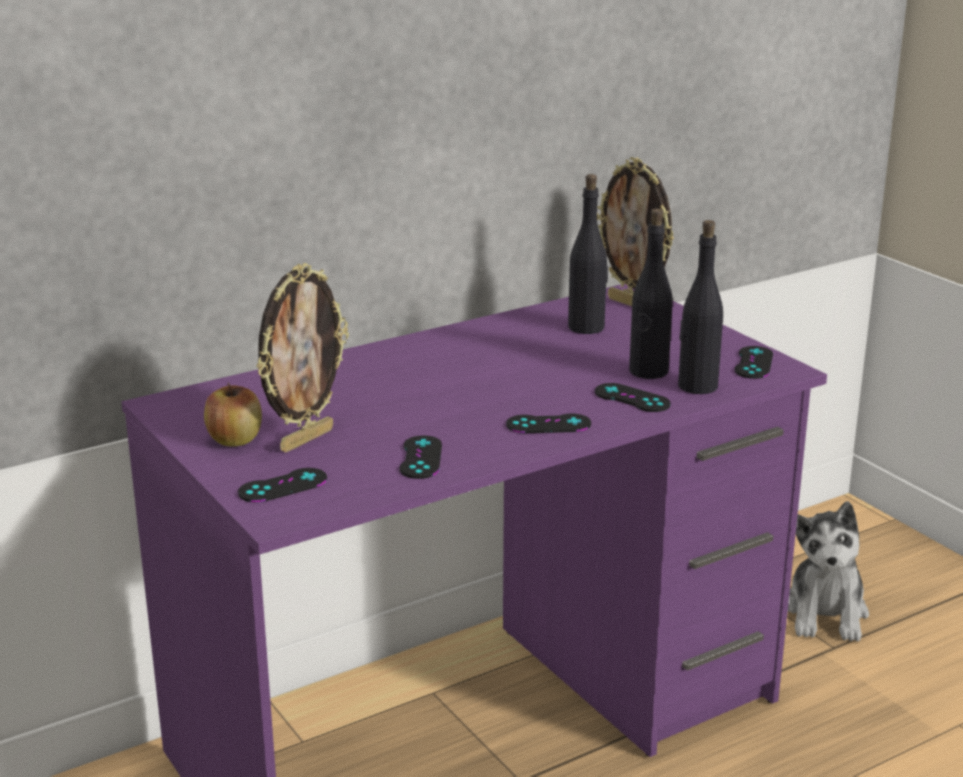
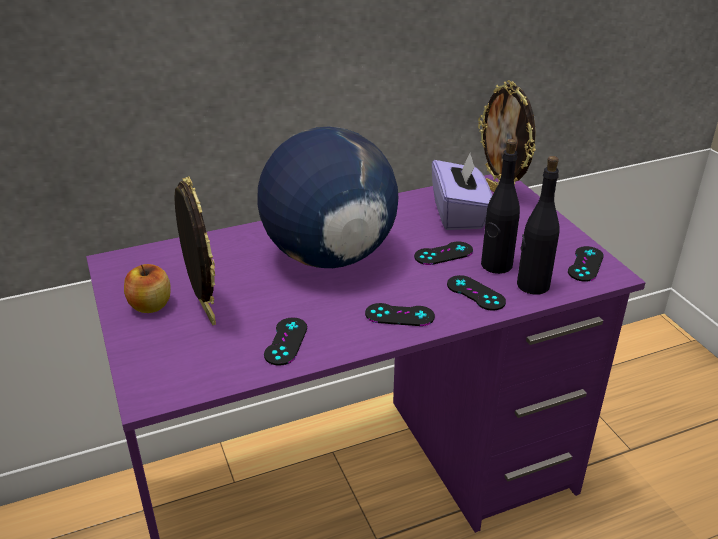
camera: 10 degrees right, 10 degrees up
(283, 486) = (167, 361): black game controller -> black game controller (443, 253)
(305, 439) = (204, 311): picture frame -> picture frame turned 75 degrees counterclockwise
(439, 378) = (328, 256): none -> globe
(587, 327) = (459, 214): black bottle -> purple tissue box
(825, 613) = (629, 417): plush toy -> none

